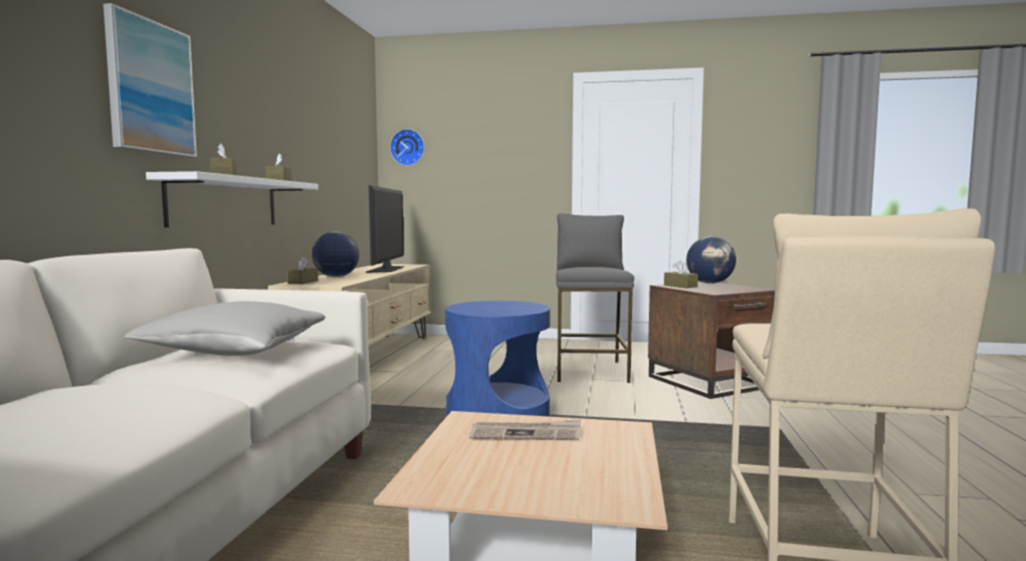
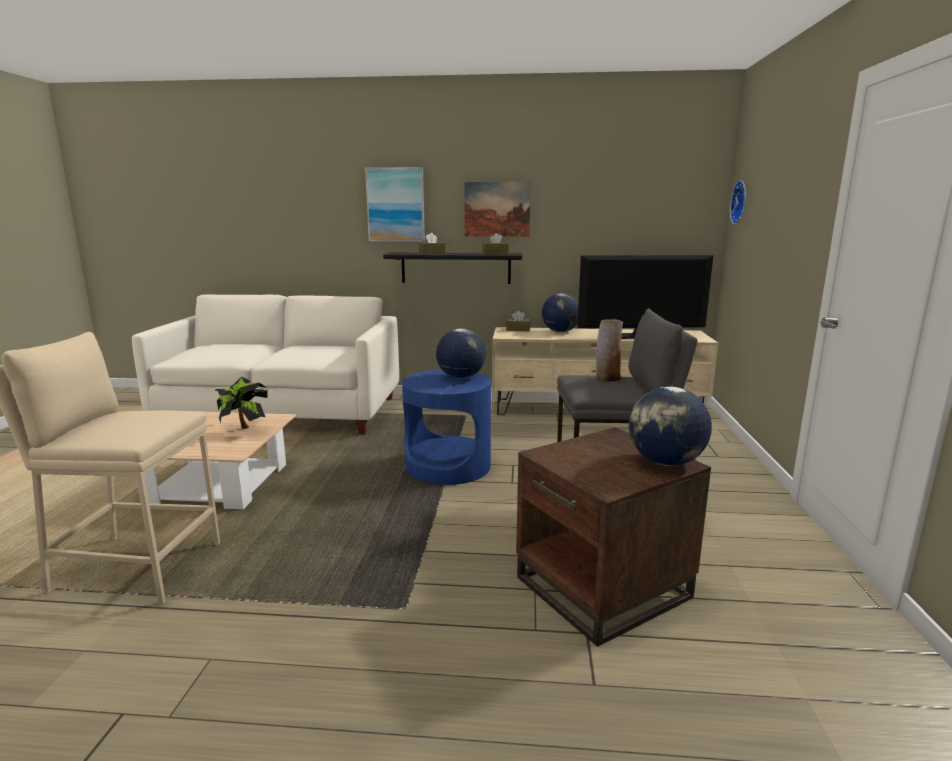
camera: 85 degrees right, 10 degrees up
(225, 202) = (456, 268): white shelf -> black shelf
(235, 351) = (309, 351): grey pillow -> none
(258, 123) = (497, 209): none -> picture
(488, 304) = (460, 377): none -> globe
(526, 434) = (243, 430): newspaper -> potted plant
(581, 267) = (607, 379): none -> vase
(680, 286) = (609, 441): brown tissue box -> none

